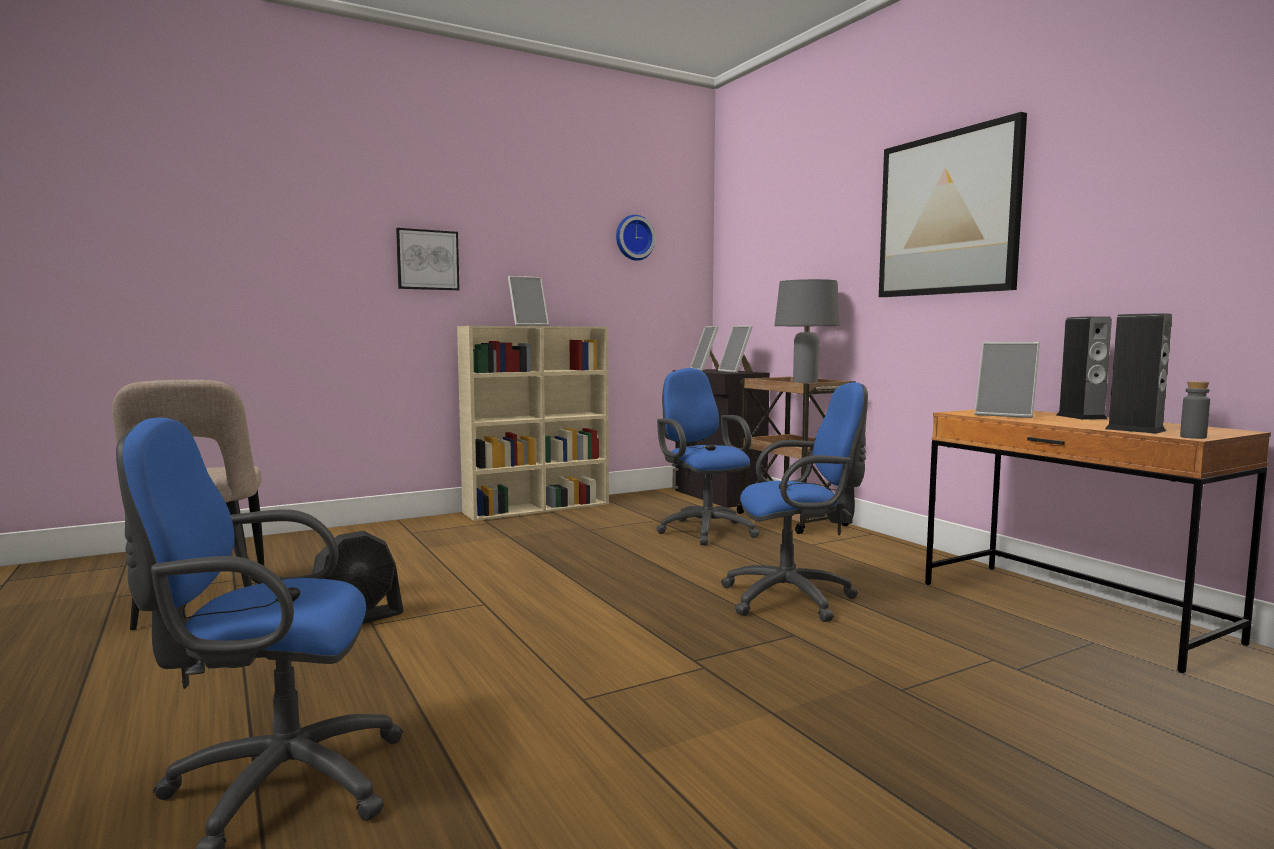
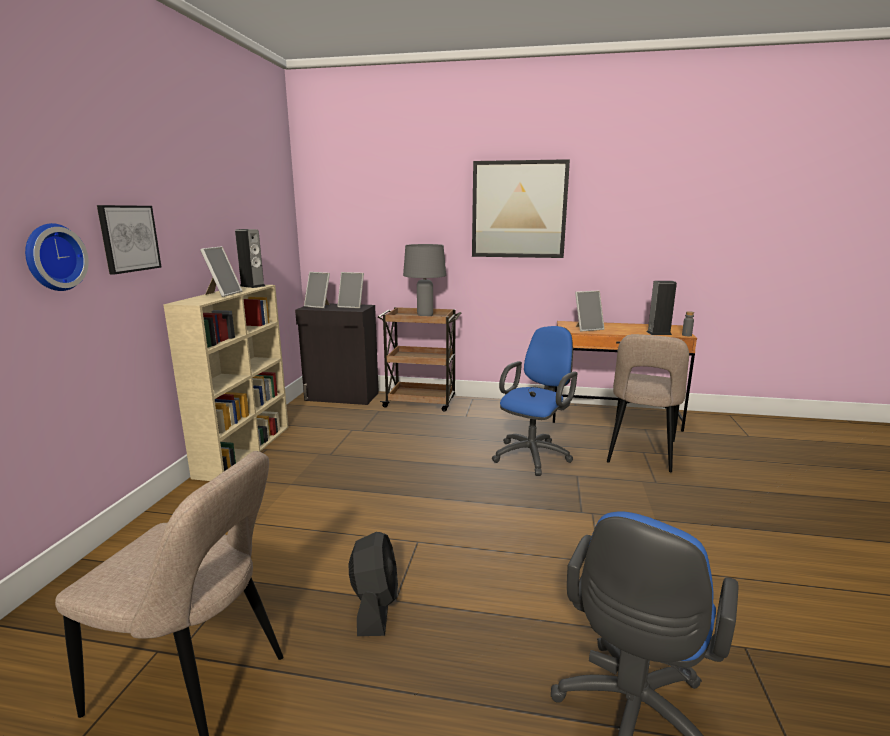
camera: 50 degrees left, 10 degrees up
(633, 238) = (258, 201): wall clock -> wall clock (52, 257)
(704, 530) = (395, 427): blue office chair -> none
(981, 658) = (640, 453): none -> beige chair
(1081, 417) = (610, 325): speaker -> speaker (252, 286)

